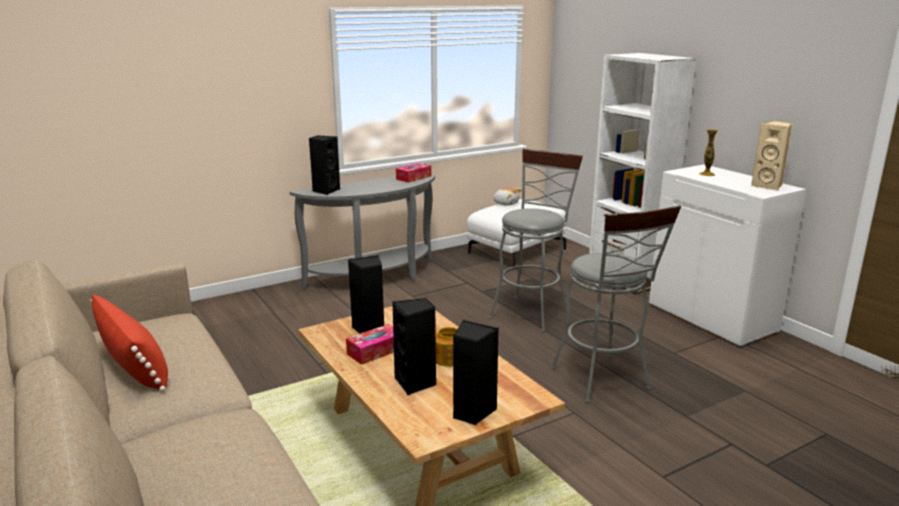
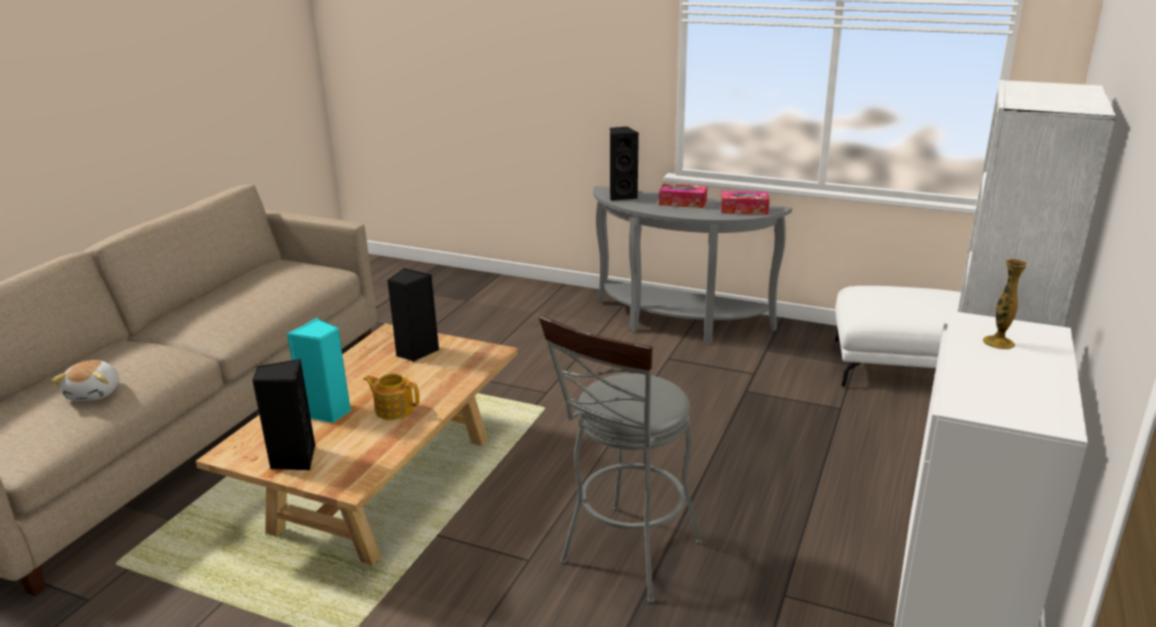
camera: 55 degrees right, 5 degrees up
(134, 366) = (231, 294): red pillow -> none
(375, 351) = (374, 371): tissue box -> tissue box (682, 203)
(416, 383) = (328, 412): black speaker -> turquoise speaker
(506, 203) = (908, 289): plush toy -> plush toy (95, 393)
(531, 311) = (743, 442): grey stool -> none
(768, 186) = (1028, 405): beige speaker -> none

